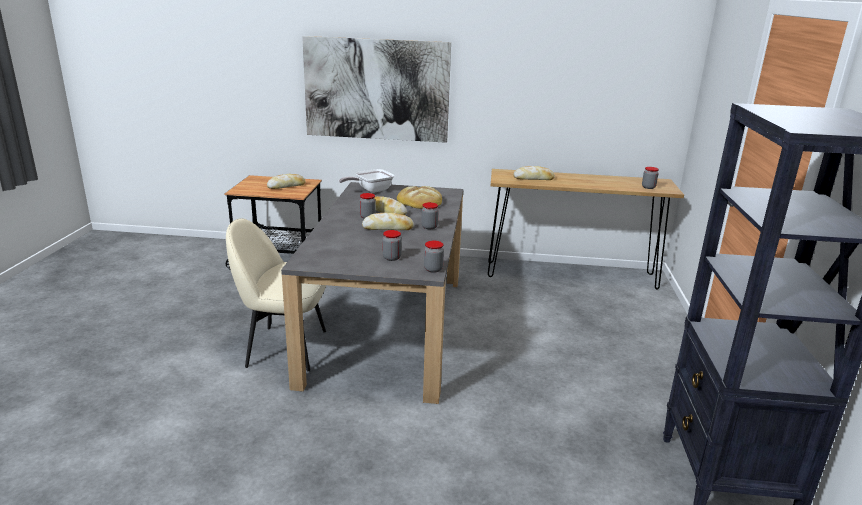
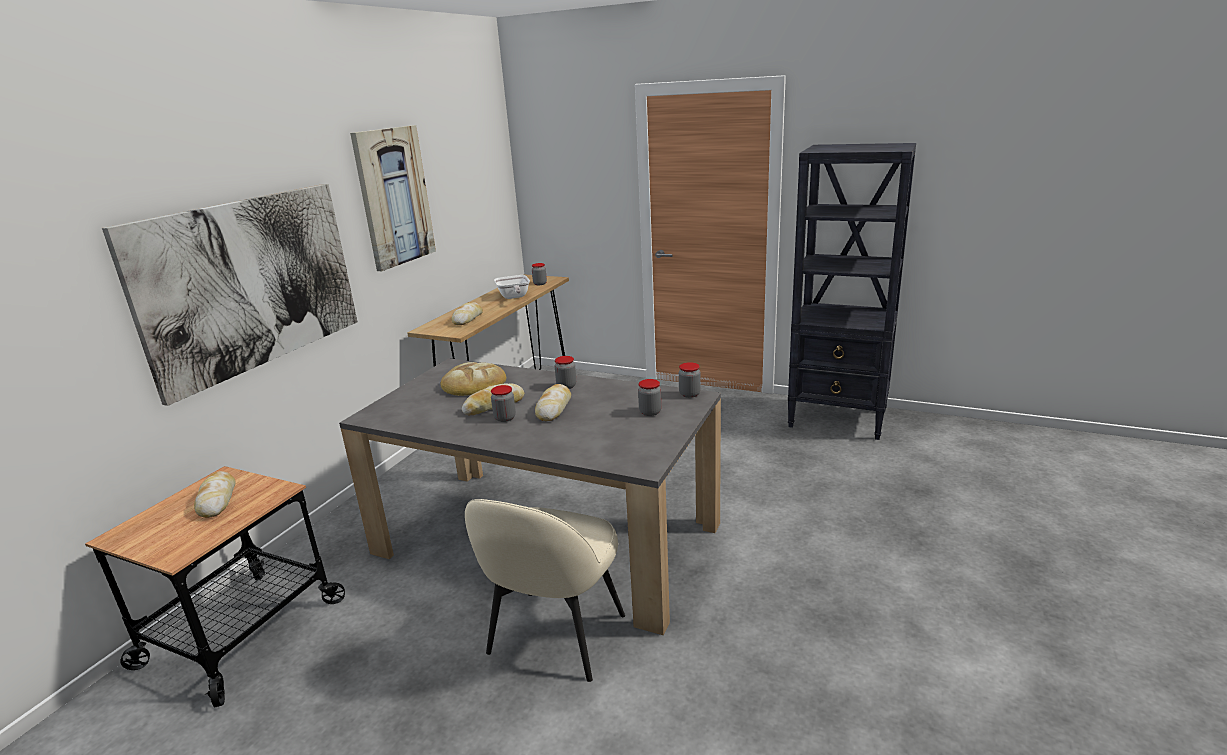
camera: 70 degrees left, 0 degrees up
(370, 190) = (397, 410): frying pan -> frying pan (514, 297)
(517, 65) = (394, 197): none -> picture

